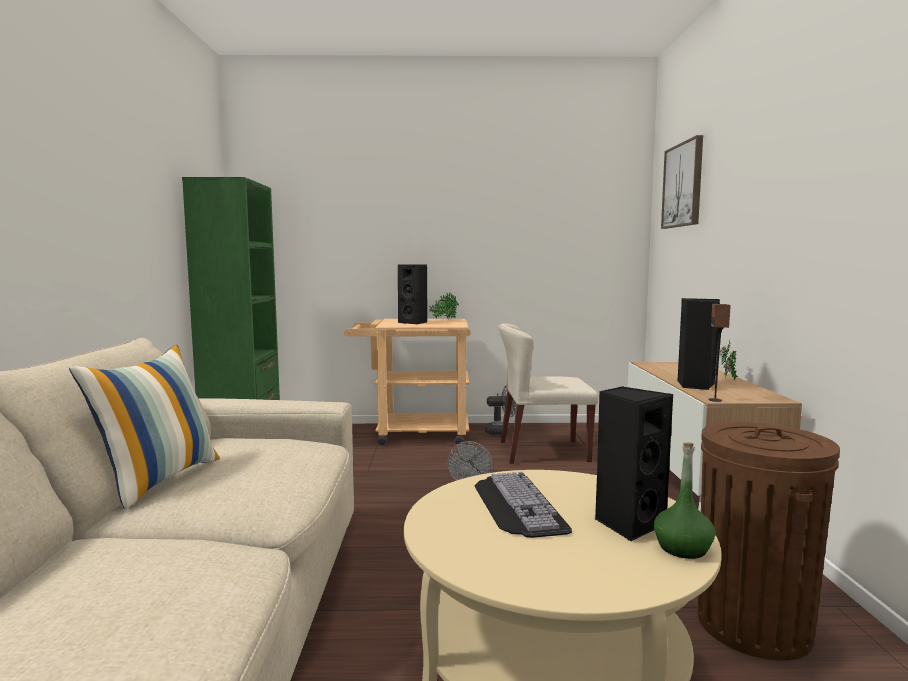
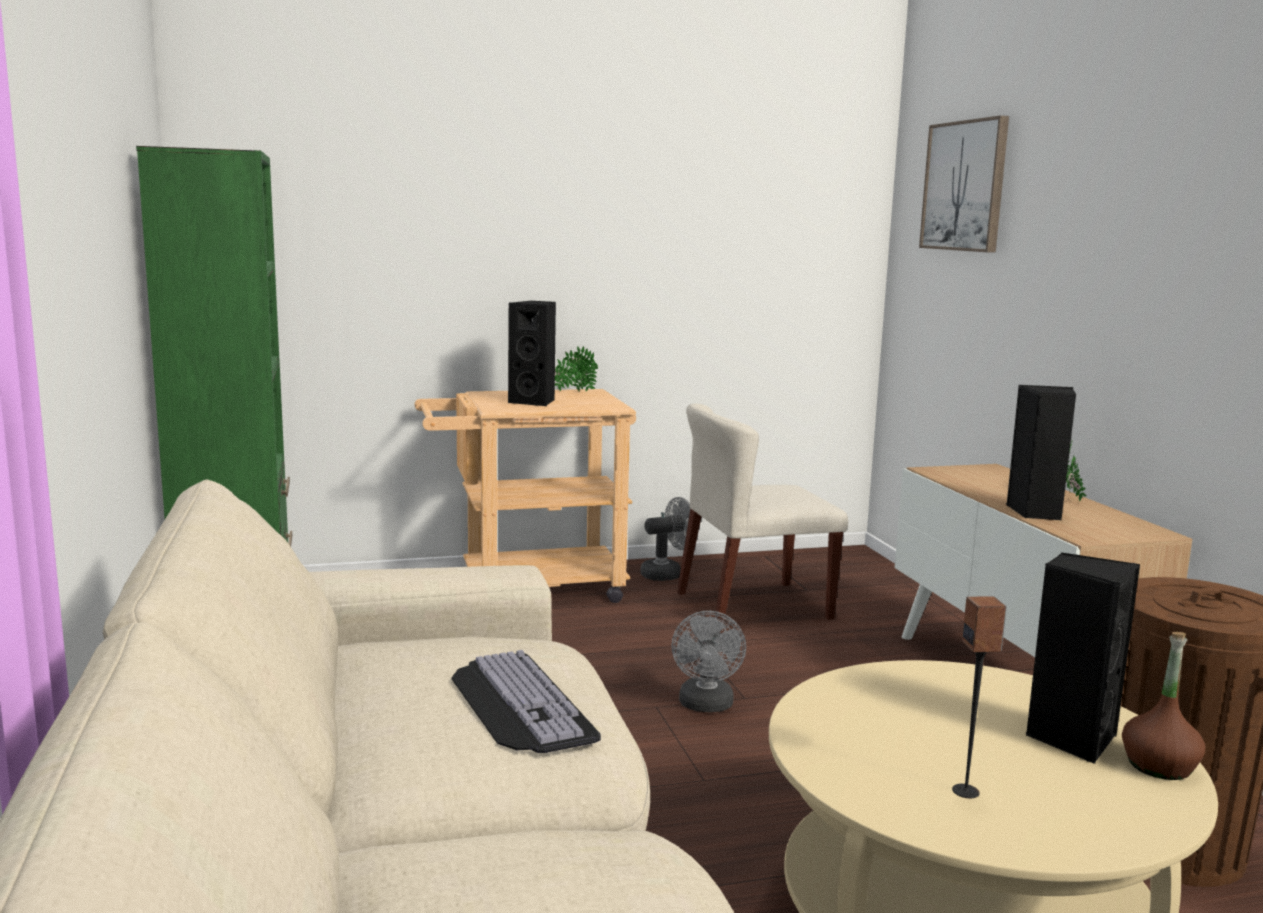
camera: 15 degrees left, 5 degrees up
(158, 479) = (355, 735): pillow -> none
(515, 504) = (905, 721): keyboard -> keyboard (515, 702)
(682, 548) = (1158, 766): green bottle -> brown bottle
(715, 400) = (1086, 539): speaker -> speaker (966, 791)

